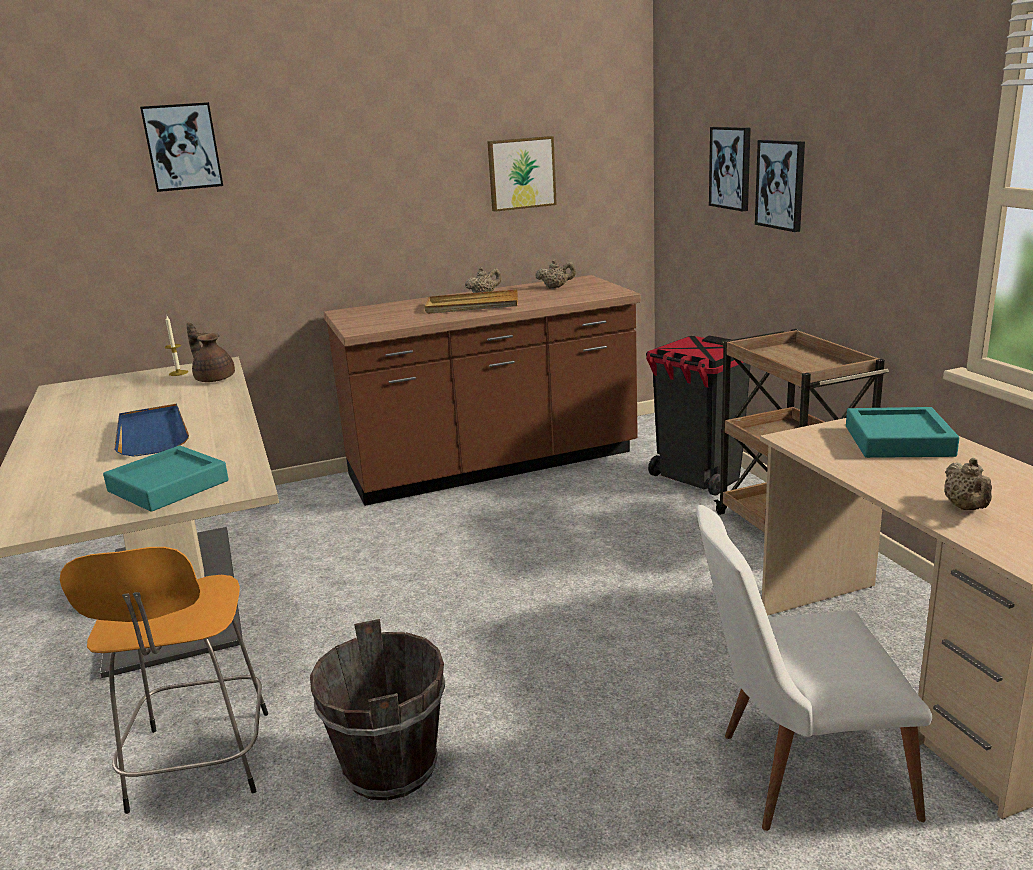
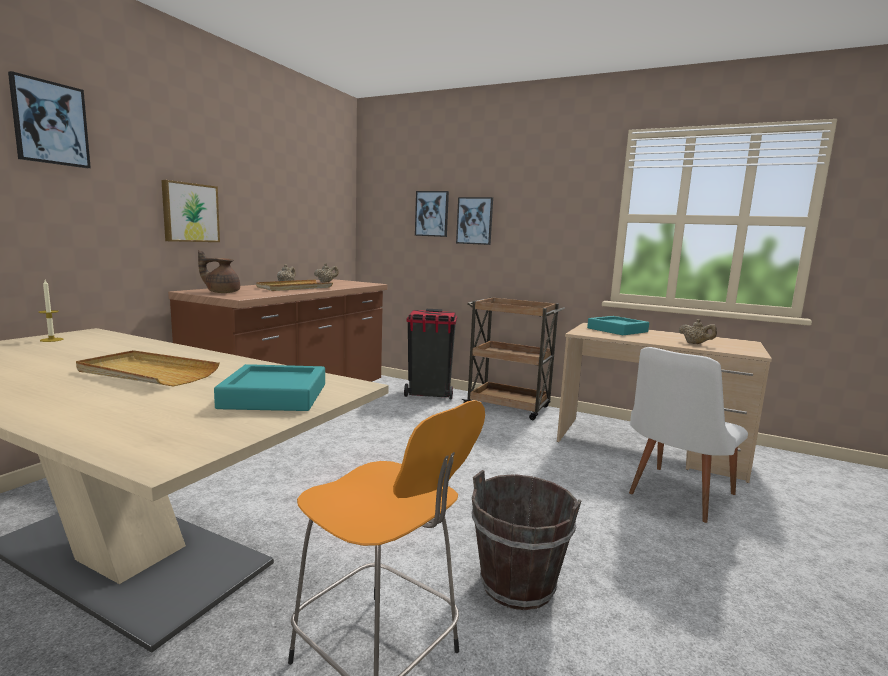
camera: 45 degrees left, 10 degrees down
(152, 434) = (146, 373): blue tray -> beige tray
(214, 378) = (111, 340): brown teapot -> brown teapot (222, 292)
(521, 173) = (296, 206): picture -> picture (190, 212)

